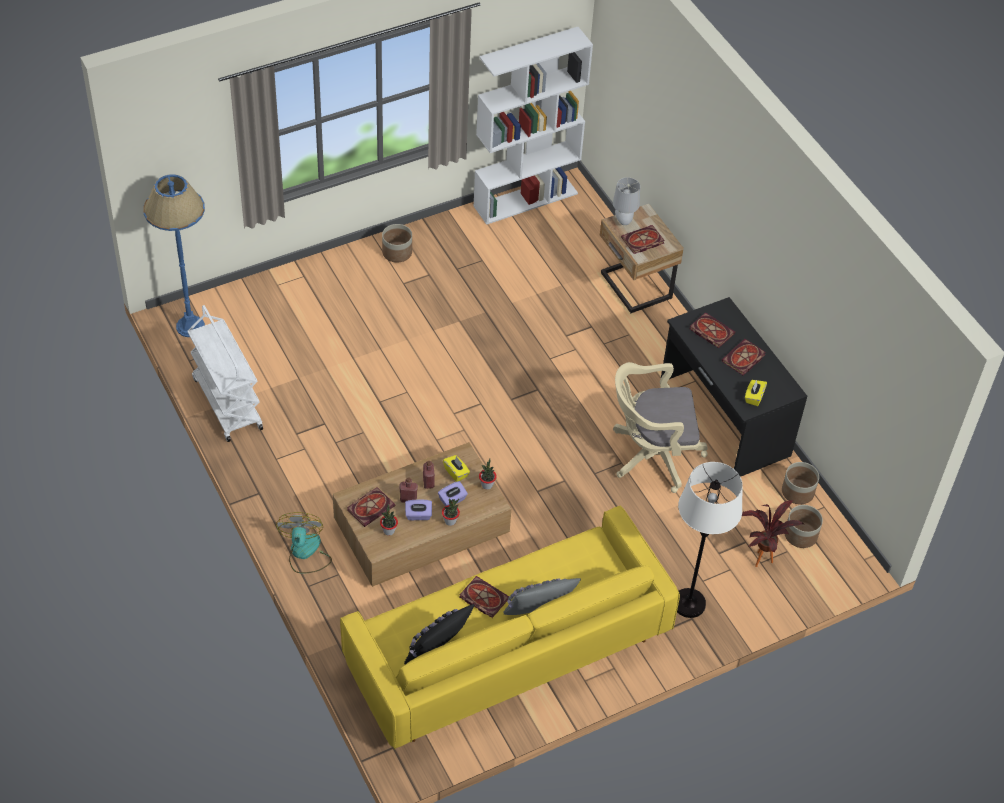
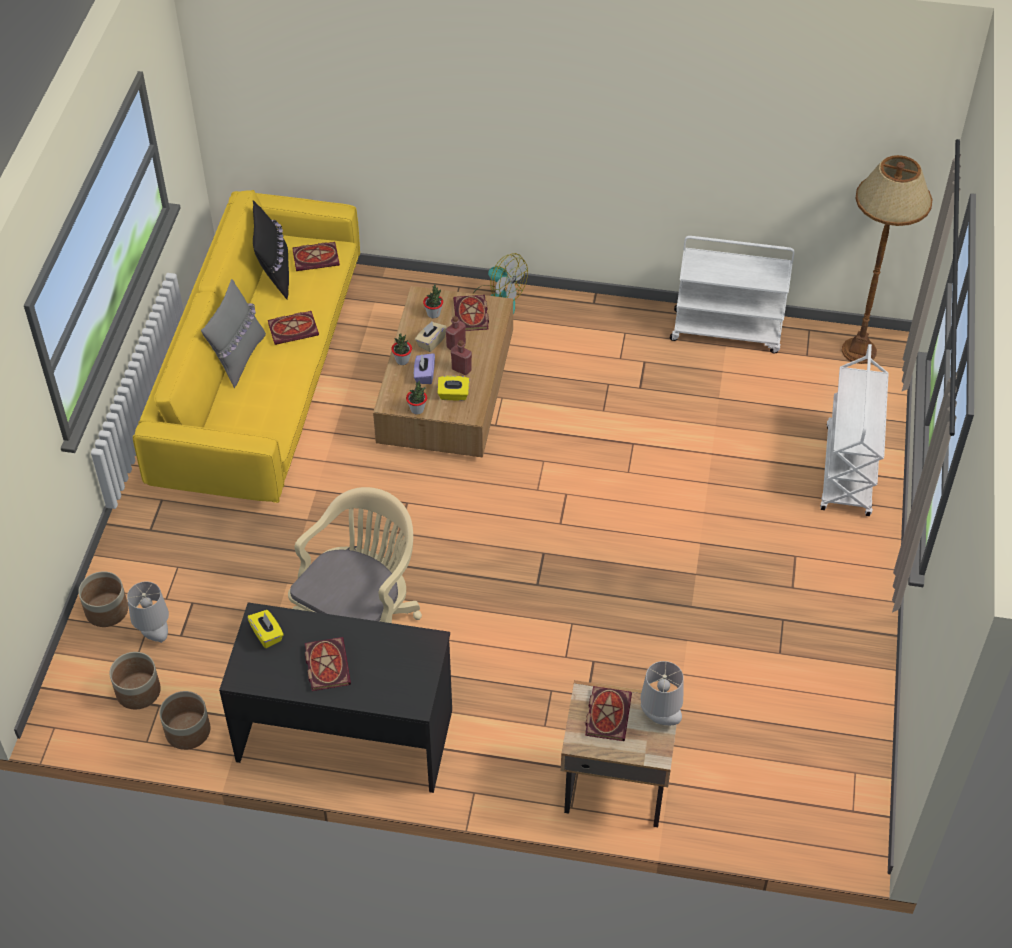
camera: 130 degrees right, 0 degrees up
(190, 326) = (859, 350): blue floor lamp -> brown floor lamp
(311, 287) = (848, 471): none -> white cart
(397, 252) = (852, 578): planter -> planter (106, 610)
(418, 515) = (430, 342): purple tissue box -> beige tissue box
(526, 199) = (860, 767): white bookcase -> none
(688, 604) = (166, 538): white floor lamp -> none
(710, 331) = (394, 661): book -> book (317, 257)
(758, 556) = (154, 634): potted plant -> grey table lamp

